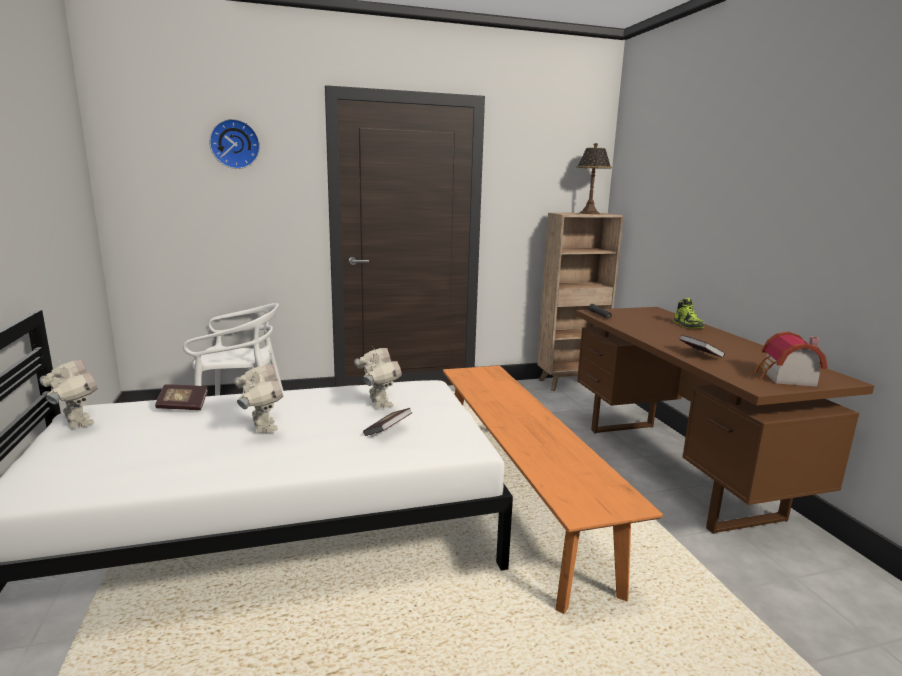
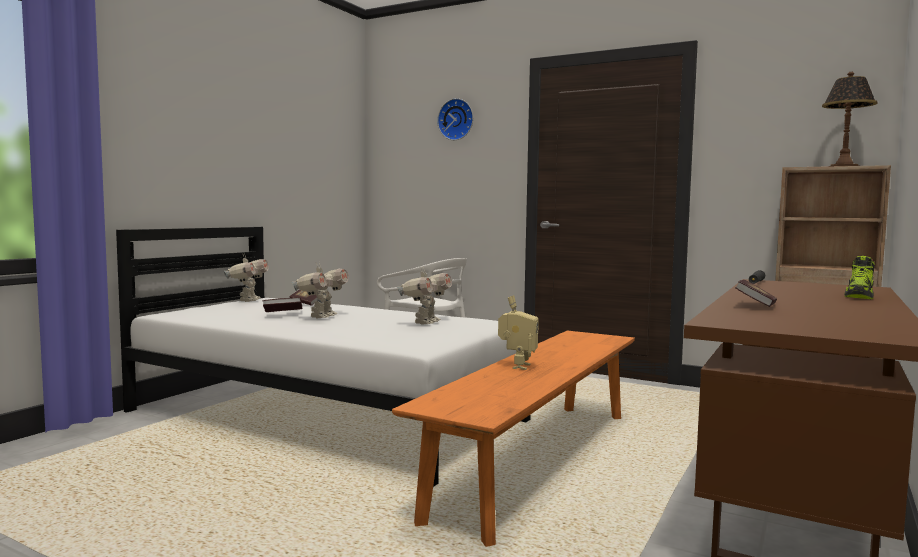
camera: 45 degrees right, 10 degrees down
(388, 431) = (388, 332): book -> book (283, 313)
(516, 431) = (517, 366): none -> toy robot
(785, 378) = (797, 326): toy house -> none

